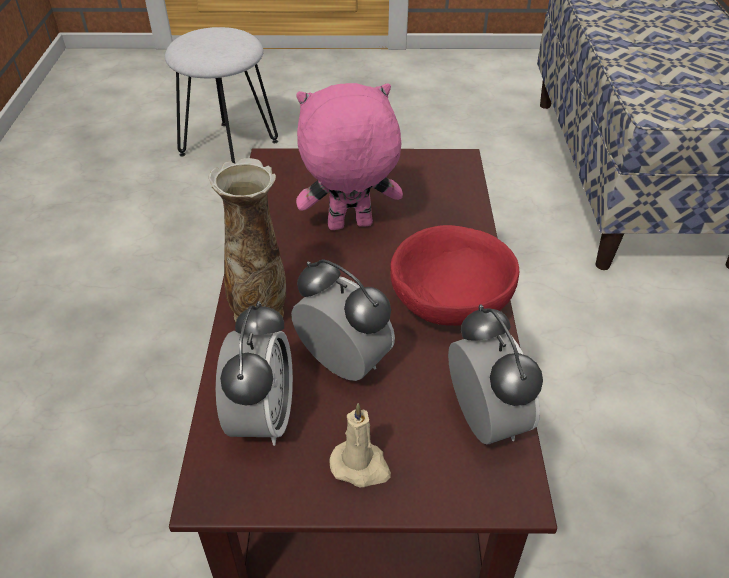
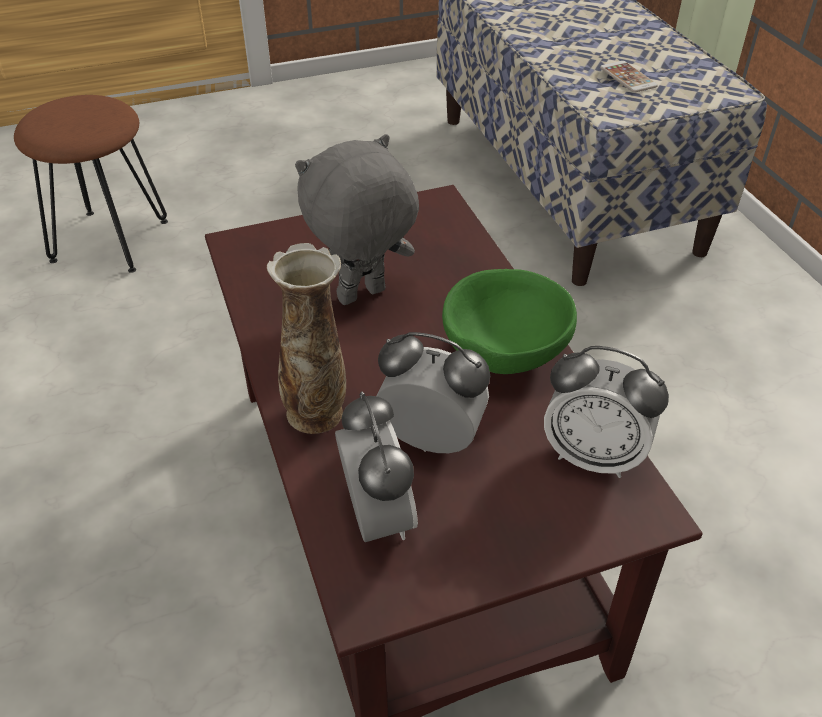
camera: 20 degrees left, 0 degrees up
(230, 147) = (110, 240): white stool -> brown stool
(349, 227) = (362, 297): pink plush toy -> grey plush toy
(361, 466) = (500, 533): beige candle -> none
(450, 303) = (504, 350): red bowl -> green bowl
(484, 420) = (593, 455): alarm clock -> alarm clock turned 150 degrees clockwise
(689, 85) = (628, 77): none -> phone

